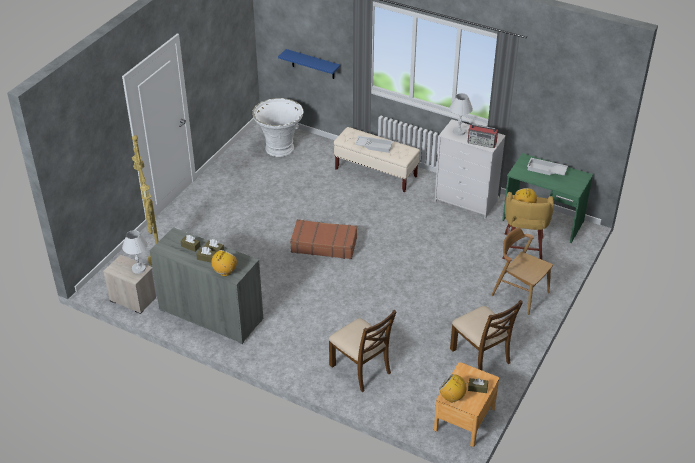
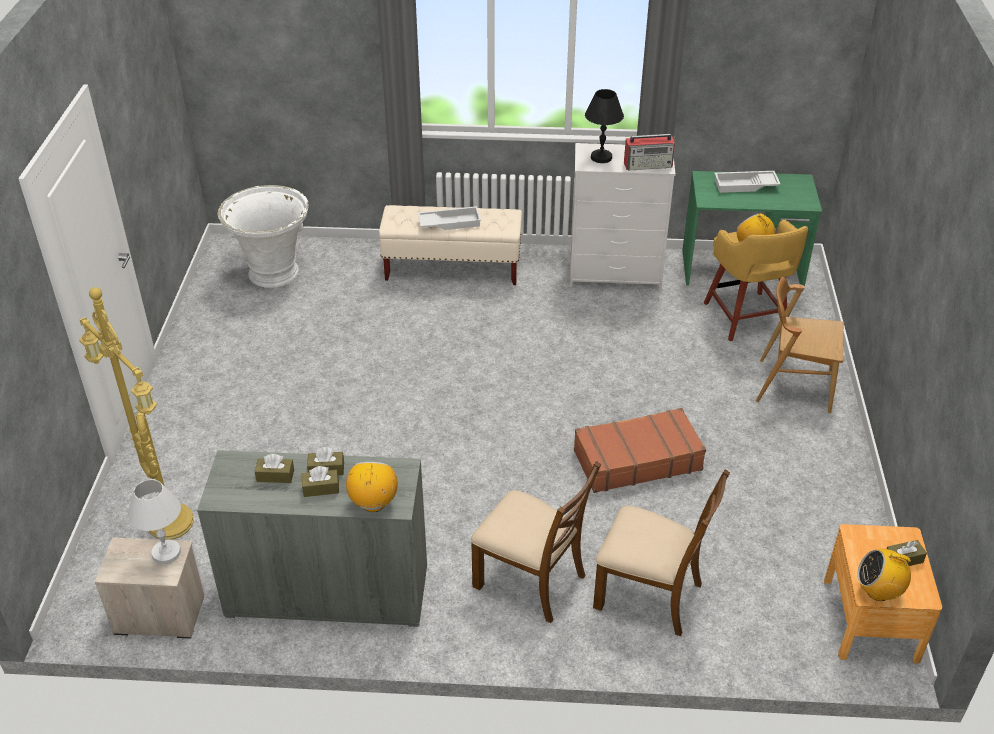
camera: 25 degrees left, 0 degrees up
(313, 64) = (301, 114): blue shelf -> none
(324, 245) = (446, 404): brown suitcase -> brown suitcase (636, 460)
(459, 131) = (601, 157): white table lamp -> black table lamp
(481, 356) = (814, 503): brown chair -> brown chair (531, 580)

